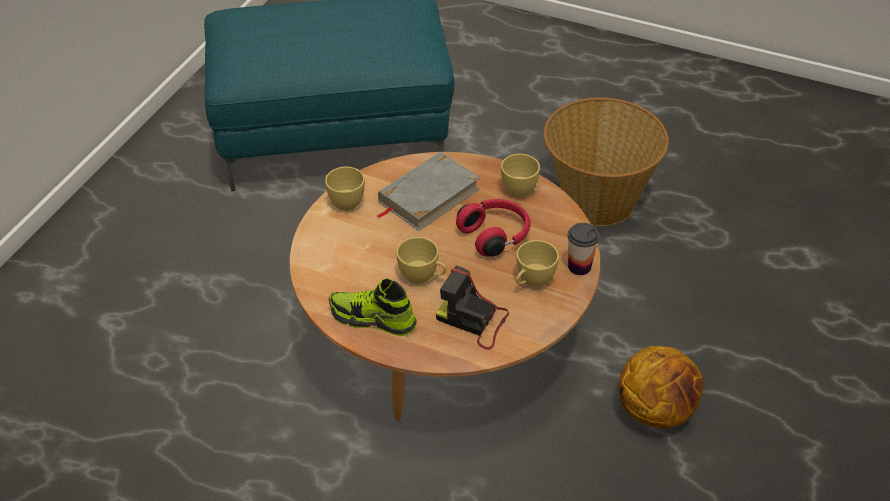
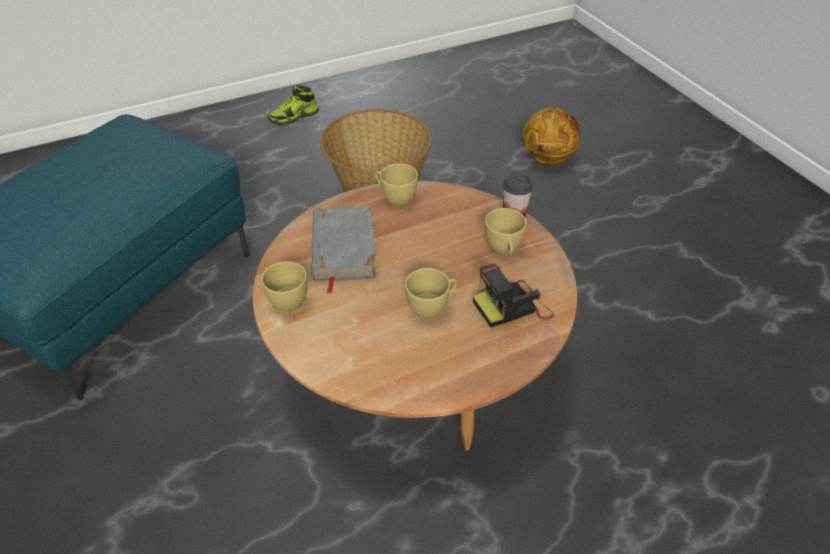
camera: 50 degrees left, 0 degrees up
(372, 319) = (447, 368): shoe -> shoe (294, 118)
(495, 235) = (432, 239): red headphones -> none
(656, 411) = (591, 295): basketball -> basketball (548, 158)

